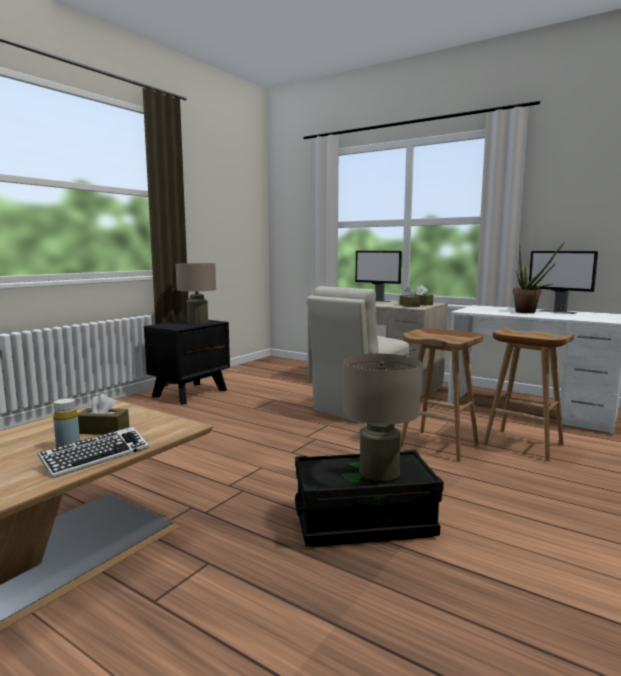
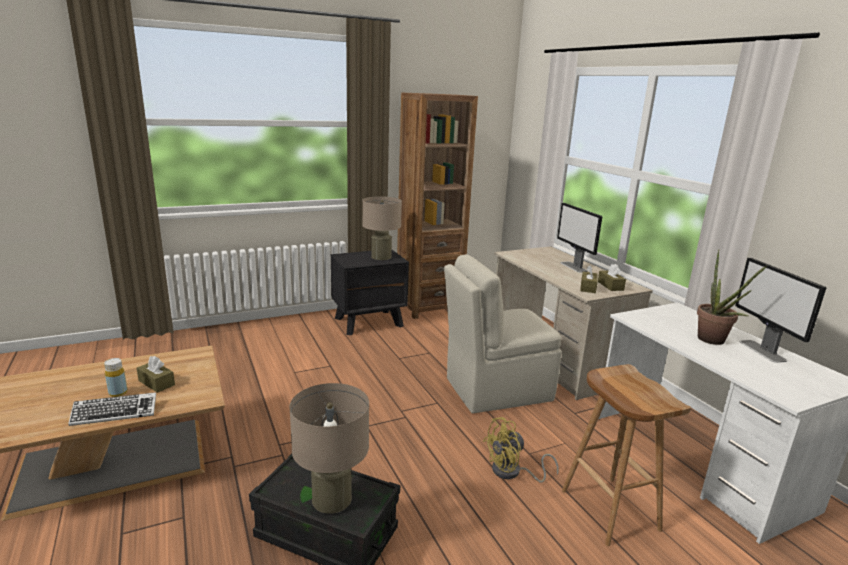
camera: 30 degrees right, 10 degrees up
(231, 375) = (428, 306): none -> brown bookcase
(440, 445) = (512, 472): brown stool -> yellow fan

